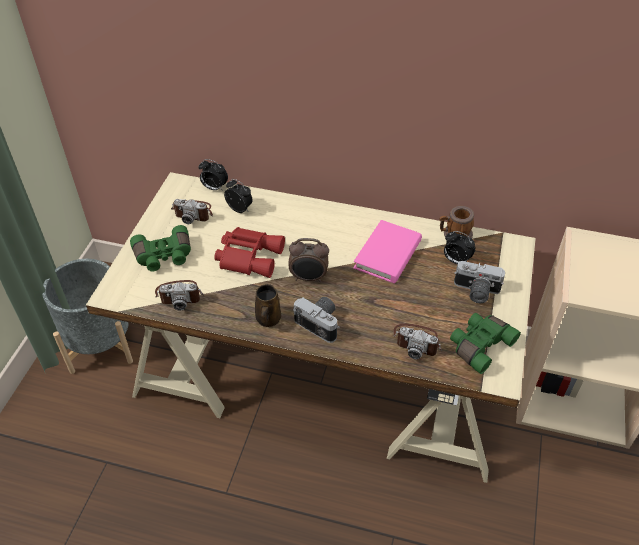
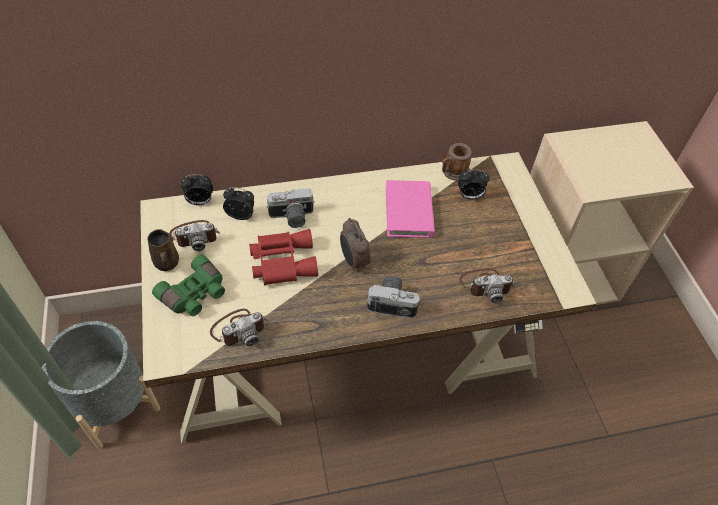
camera: 30 degrees left, 5 degrees up
(268, 320) = (342, 319): brown mug -> brown mug (166, 264)
(308, 278) = (353, 262): alarm clock -> alarm clock turned 90 degrees clockwise
(475, 292) = (503, 219): camera -> camera (291, 218)
(479, 345) = (536, 267): green binoculars -> none

